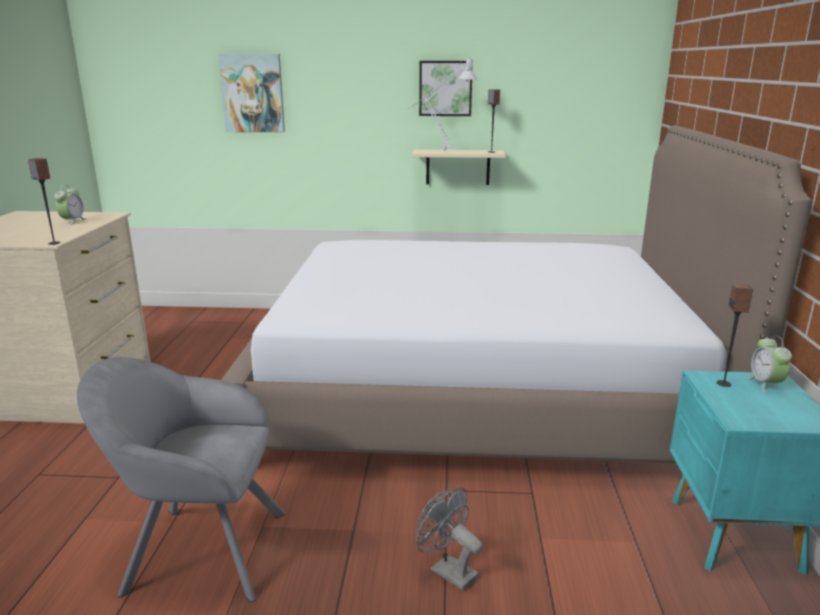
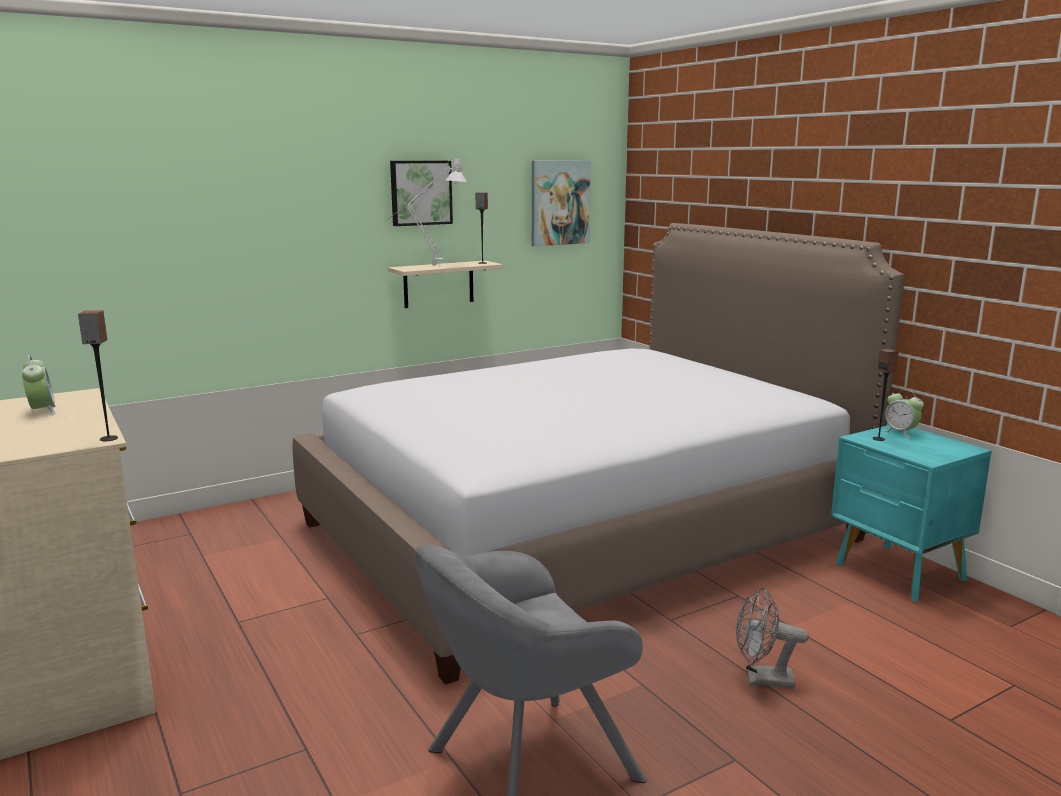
camera: 35 degrees left, 5 degrees down
(253, 93) = (171, 206): picture -> picture (559, 202)

